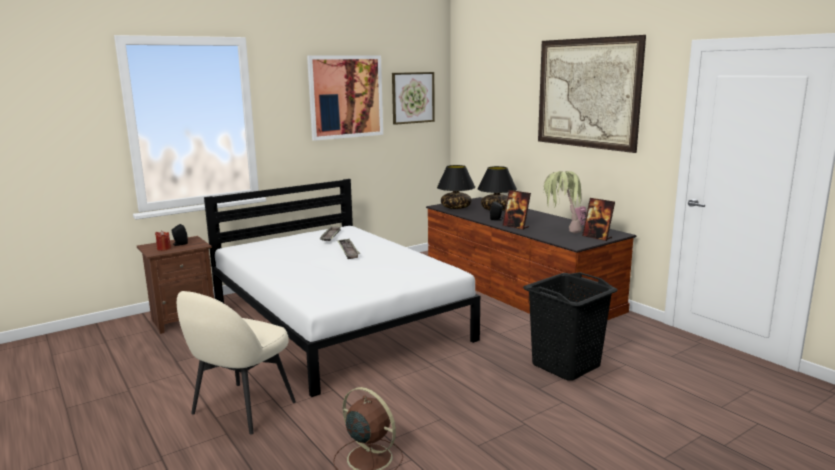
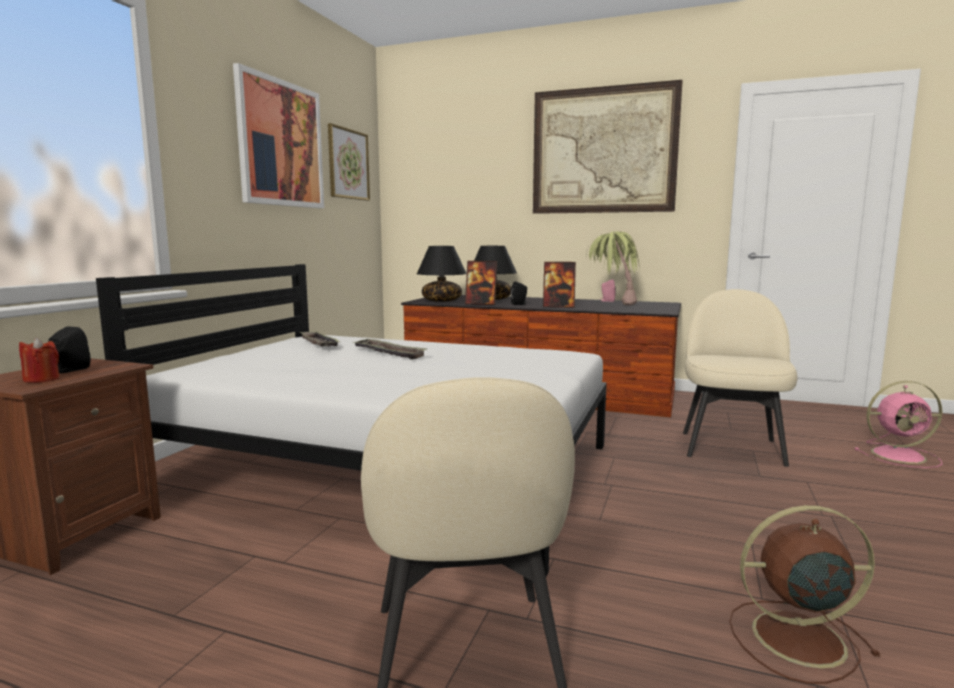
camera: 35 degrees left, 5 degrees down
(566, 365) = (731, 447): black laundry basket -> beige chair
(597, 237) = (658, 306): picture frame -> picture frame (481, 304)
(693, 410) = (900, 455): none -> pink fan

